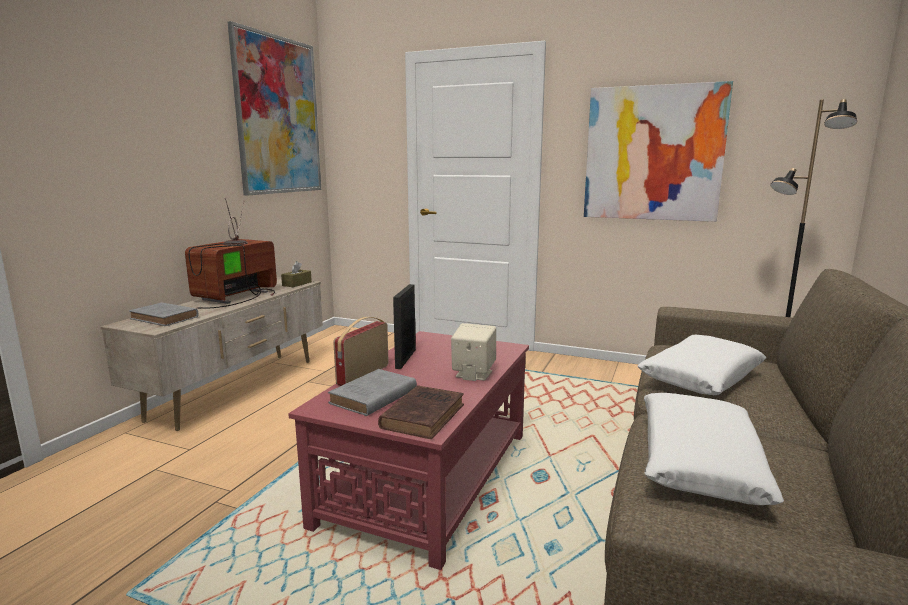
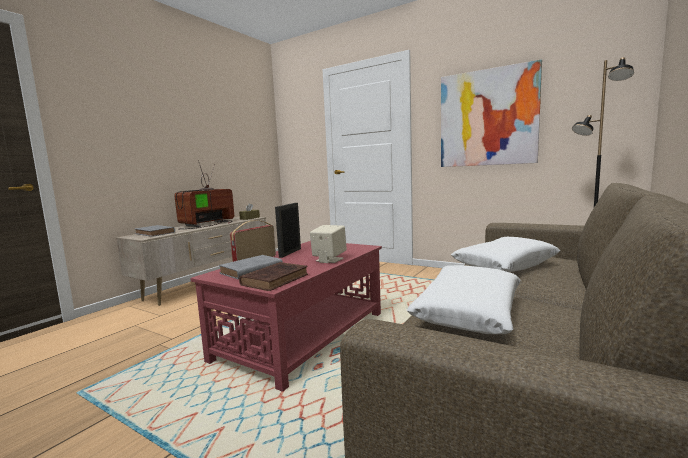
camera: 10 degrees right, 5 degrees down
(278, 116) = (243, 114): picture -> none

